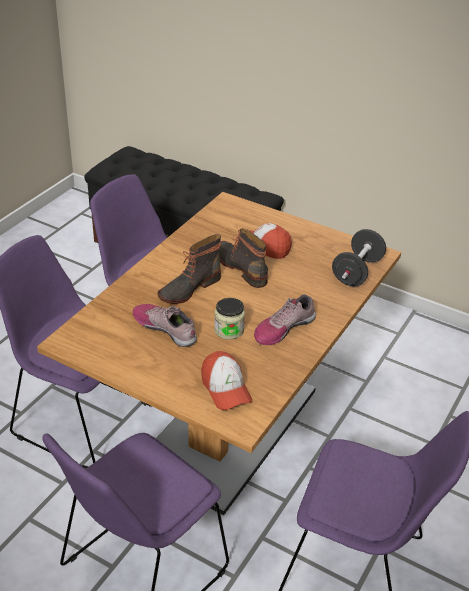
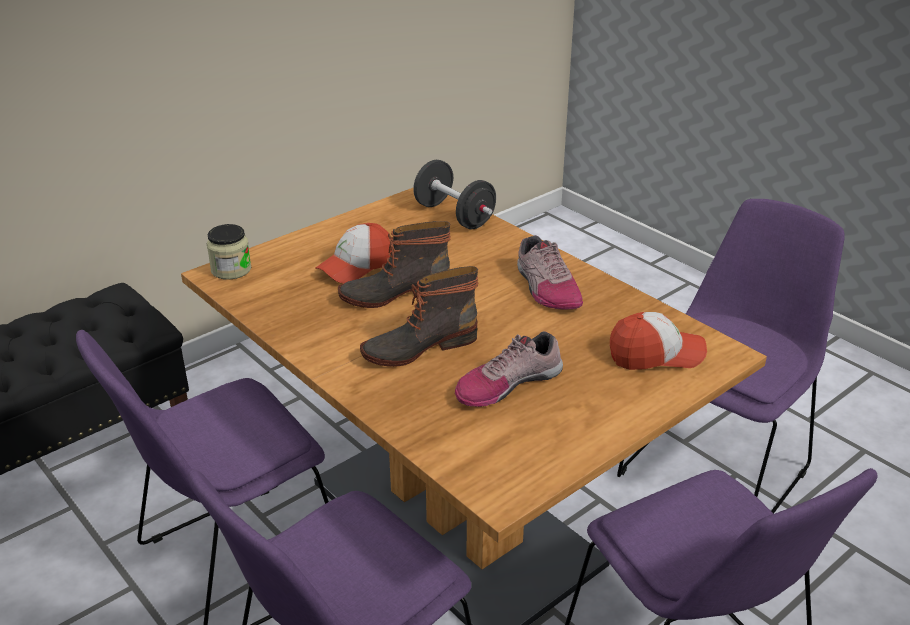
camera: 70 degrees left, 5 degrees down
(188, 288) = (419, 347): boot -> boot turned 90 degrees clockwise
(229, 330) = (533, 330): jar -> jar (231, 270)

